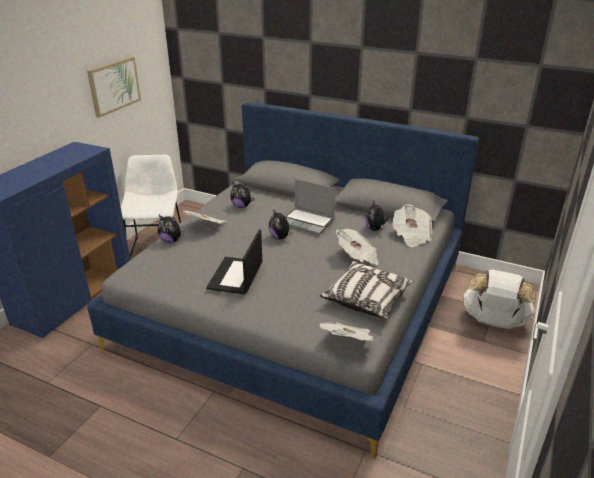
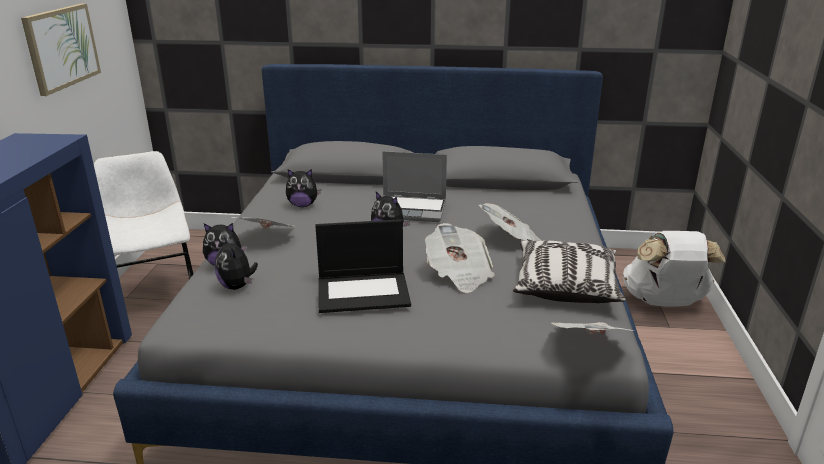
camera: 20 degrees left, 5 degrees down
(236, 276) = (364, 292): laptop -> laptop turned 90 degrees counterclockwise
(375, 229) = (505, 204): plush toy -> plush toy (237, 286)
(411, 236) = (555, 205): newspaper -> newspaper (459, 274)

